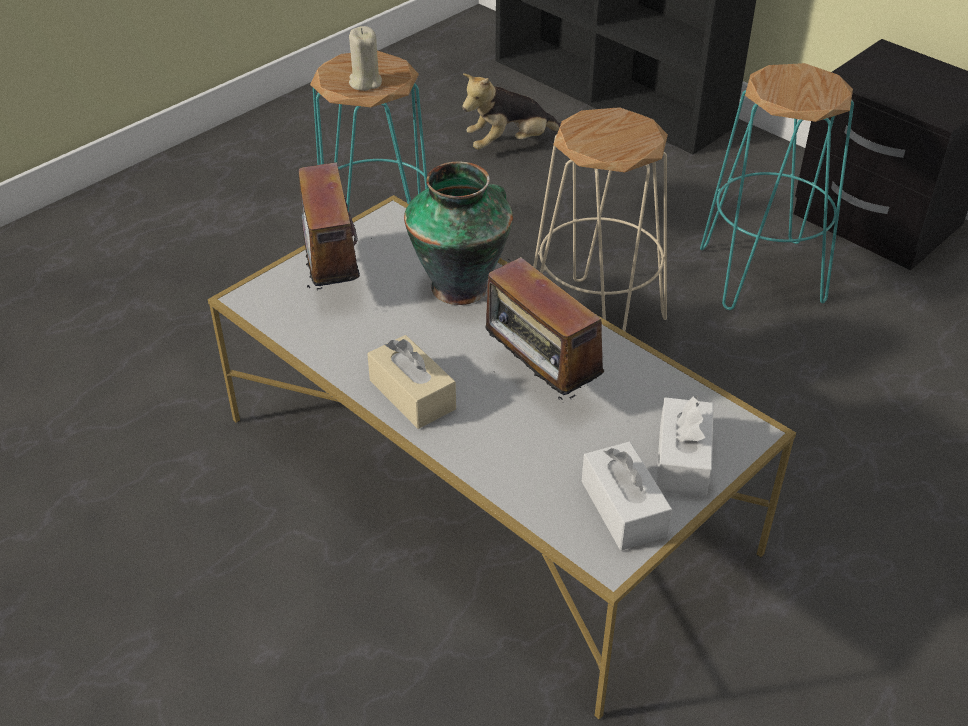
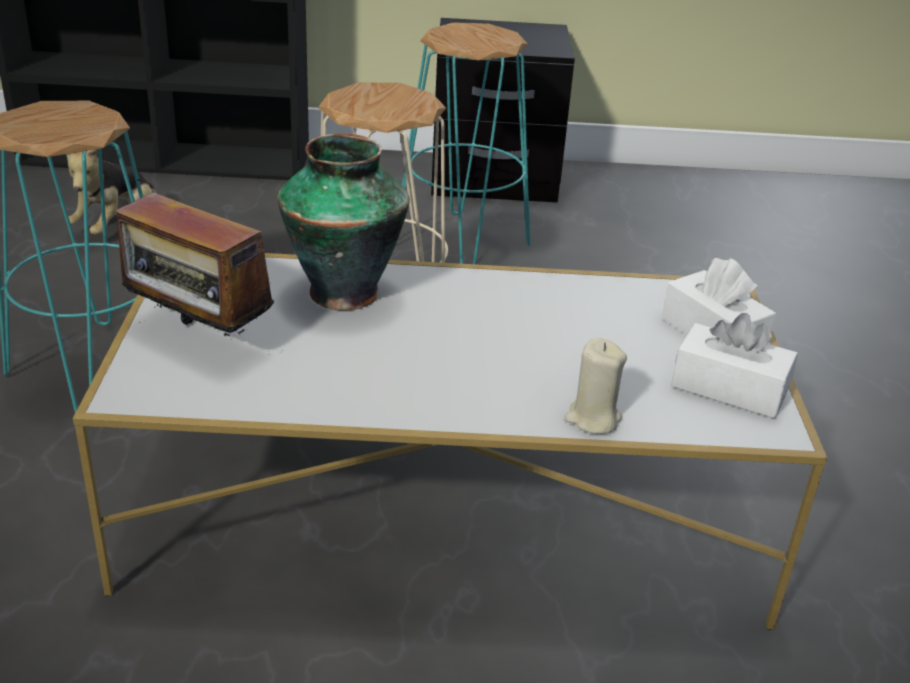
camera: 45 degrees left, 10 degrees down
(365, 82) = (71, 127): beige candle -> beige candle (592, 419)
(412, 394) = (431, 395): beige tissue box -> none
(539, 381) = (524, 332): radio -> none

